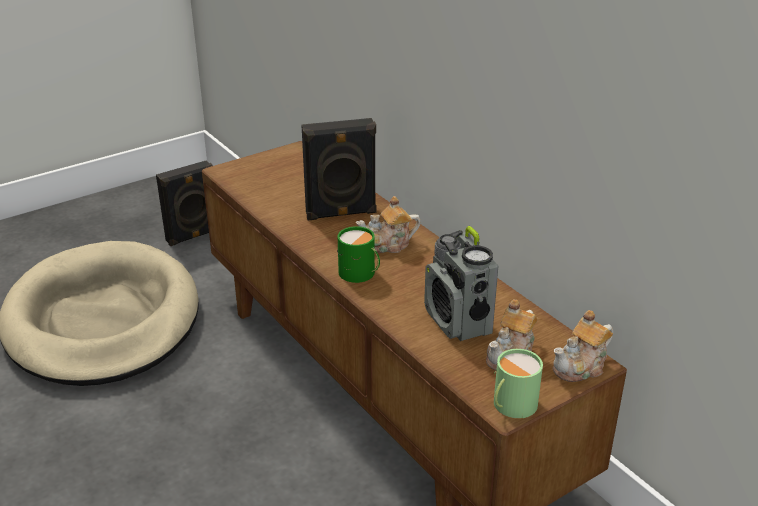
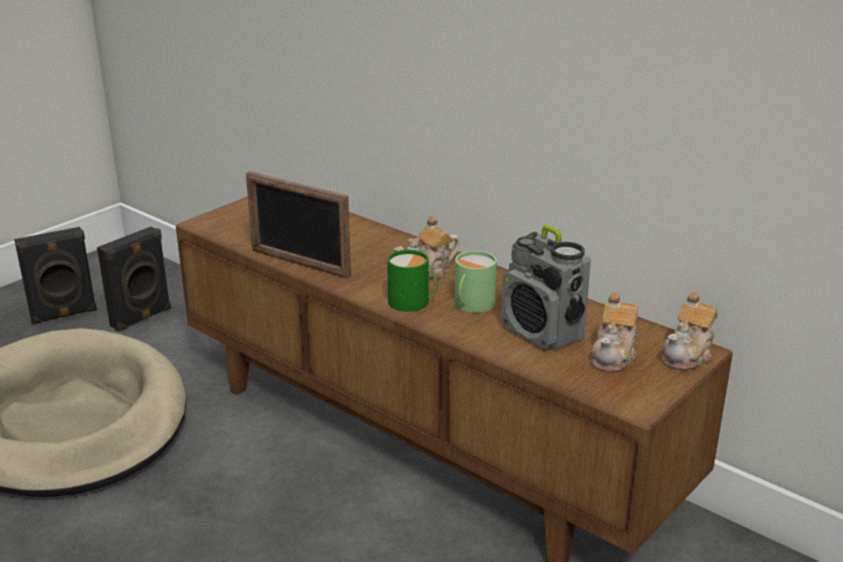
camera: 15 degrees left, 5 degrees down
(284, 221) = (300, 263): none -> picture frame
(341, 214) = (360, 249): black speaker -> black speaker (64, 315)
(511, 405) = (639, 400): green mug -> green mug (471, 304)

